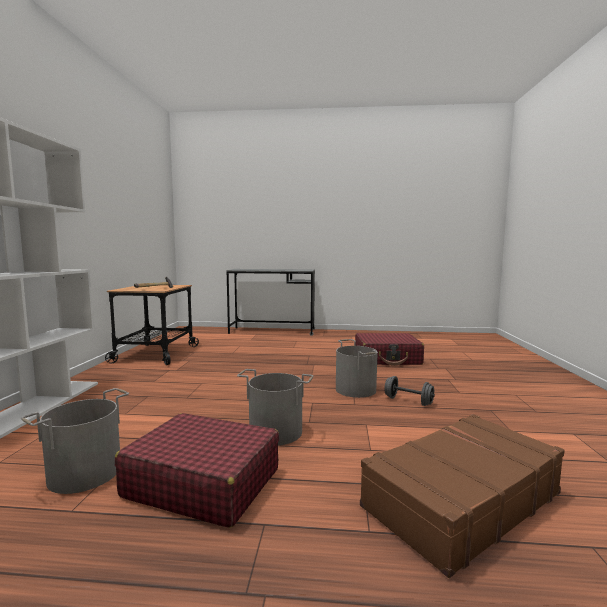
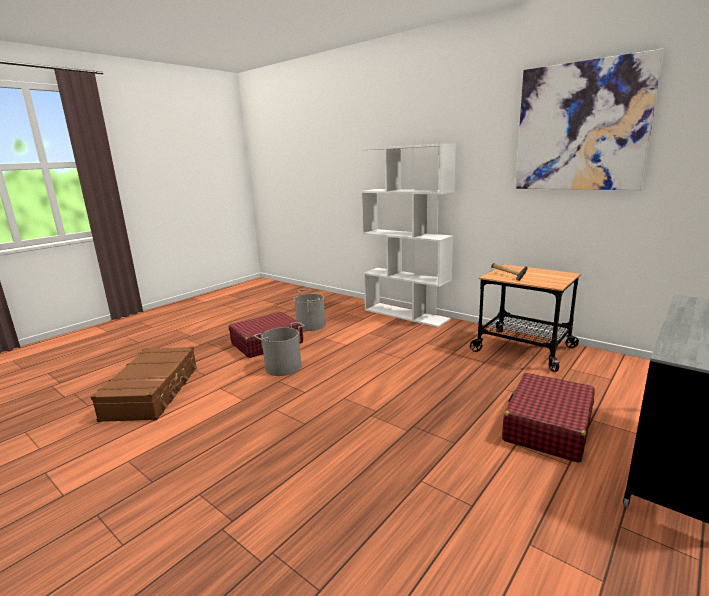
camera: 125 degrees right, 10 degrees up
(120, 170) = (580, 127): none -> picture
(356, 389) = (300, 424): grey bucket -> none
(387, 358) = (373, 520): red suitcase -> red suitcase (547, 427)
(408, 401) = (239, 441): grey dumbbell -> none

